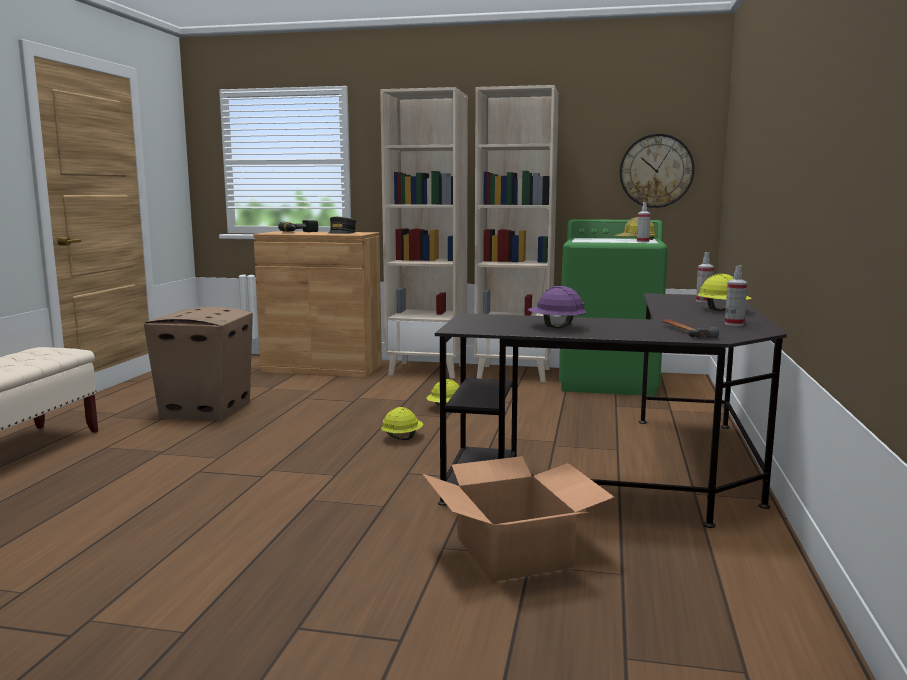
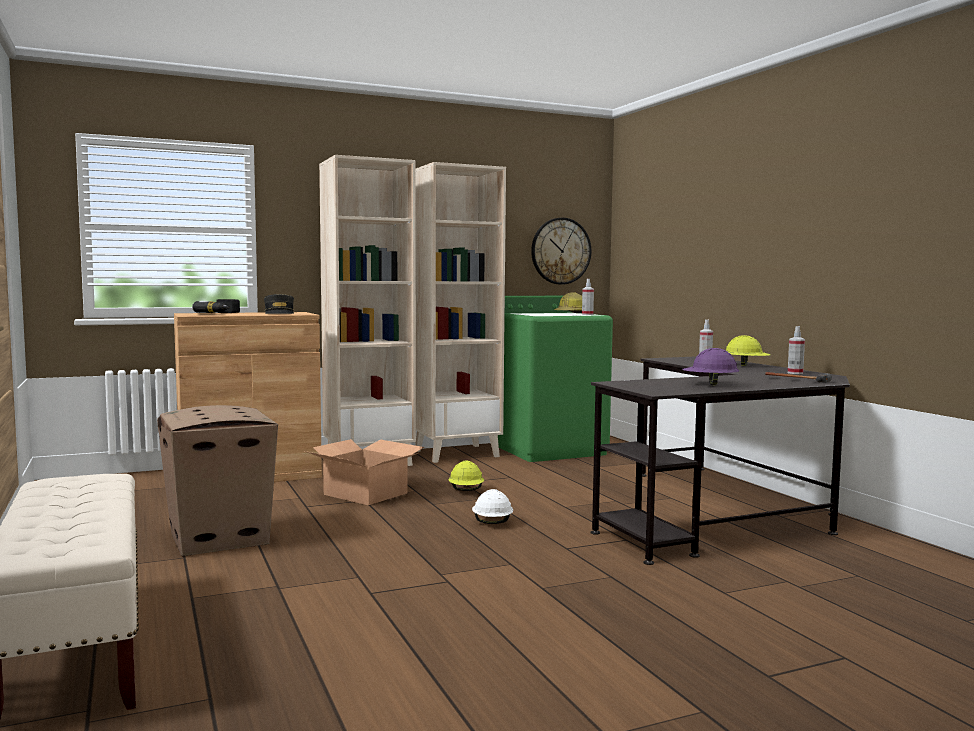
camera: 35 degrees left, 5 degrees down
(402, 438) = (492, 522): yellow hard hat -> white hard hat
(514, 551) = (772, 581): cardboard box -> cardboard box (366, 493)

